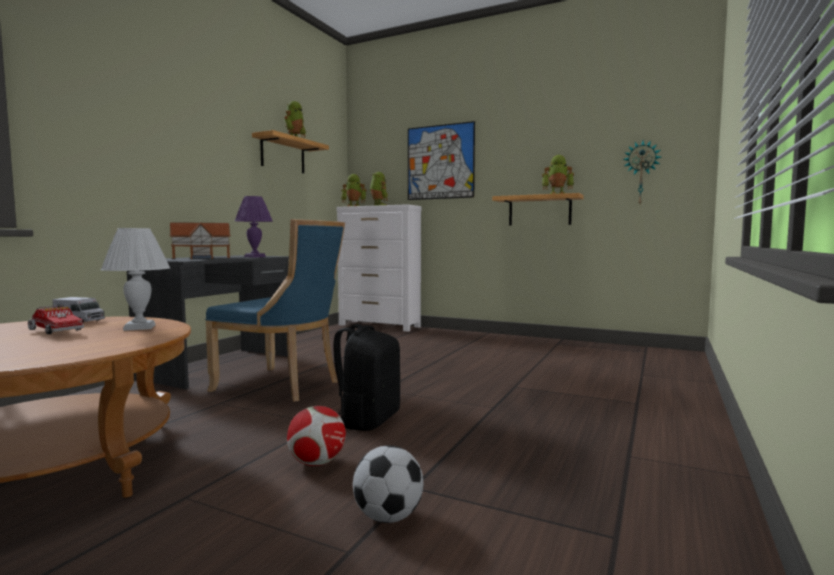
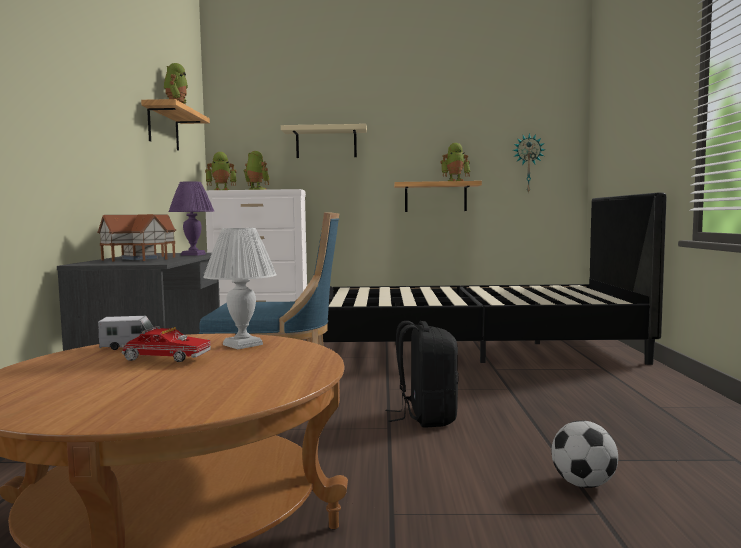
camera: 25 degrees left, 0 degrees up
(317, 463) = (452, 460): football -> none
(440, 162) = (326, 143): picture -> beige shelf
(528, 363) = (470, 347): none -> black bed

